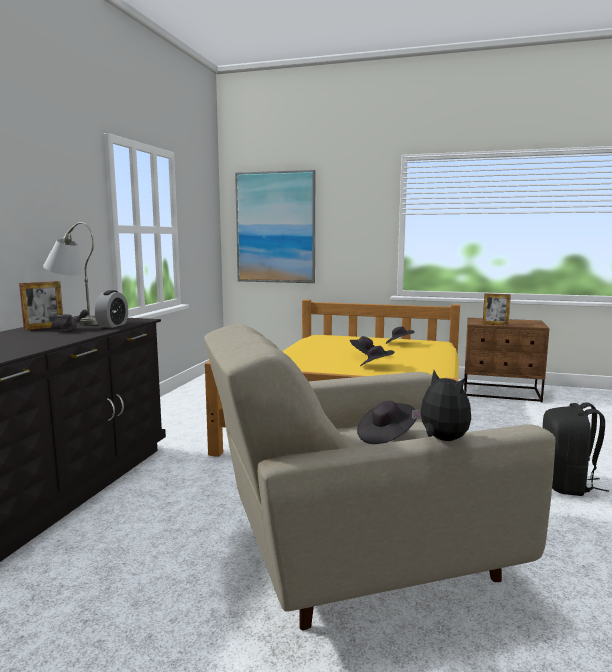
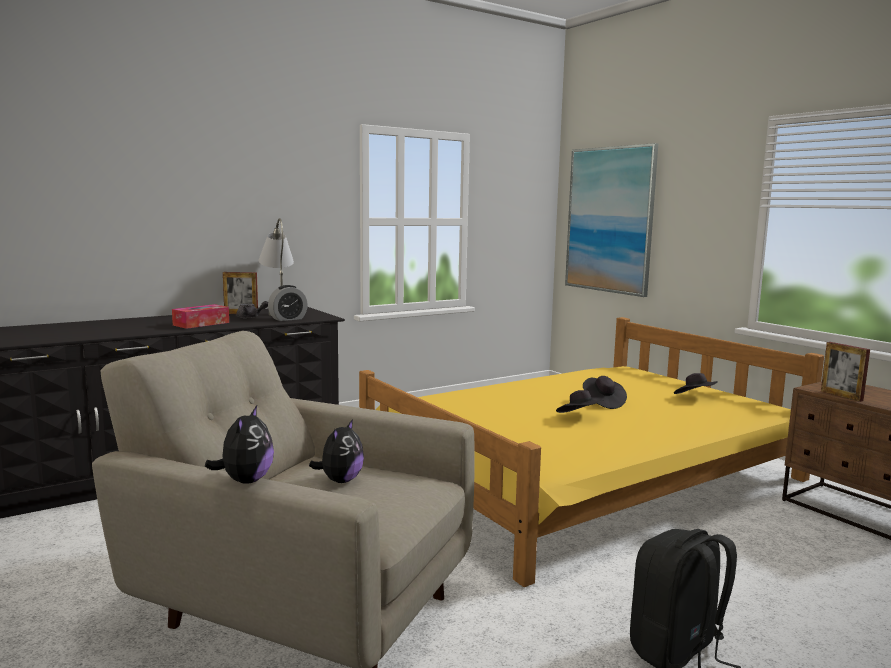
camera: 40 degrees right, 0 degrees up
(40, 340) = (201, 324): none -> tissue box
(386, 436) = (340, 480): black hat -> plush toy

